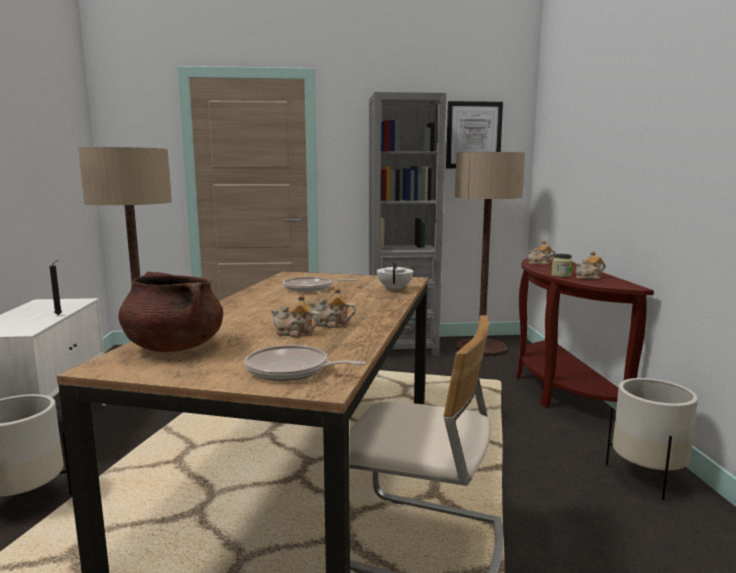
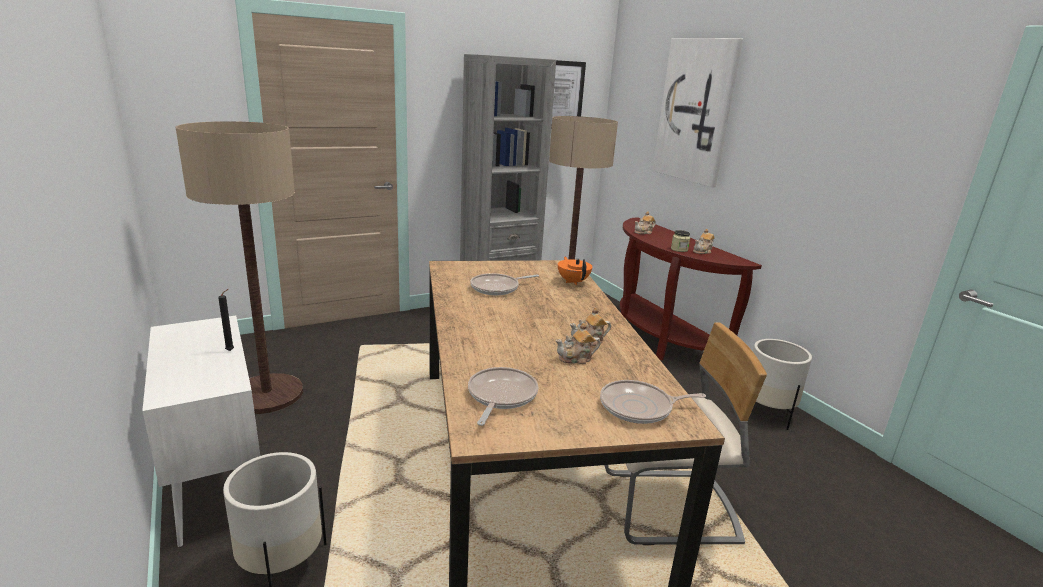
camera: 25 degrees left, 10 degrees up
(174, 347) = (500, 396): brown cooking pot -> frying pan
(395, 289) = (573, 281): white teapot -> orange teapot
(595, 128) = (696, 111): none -> picture

